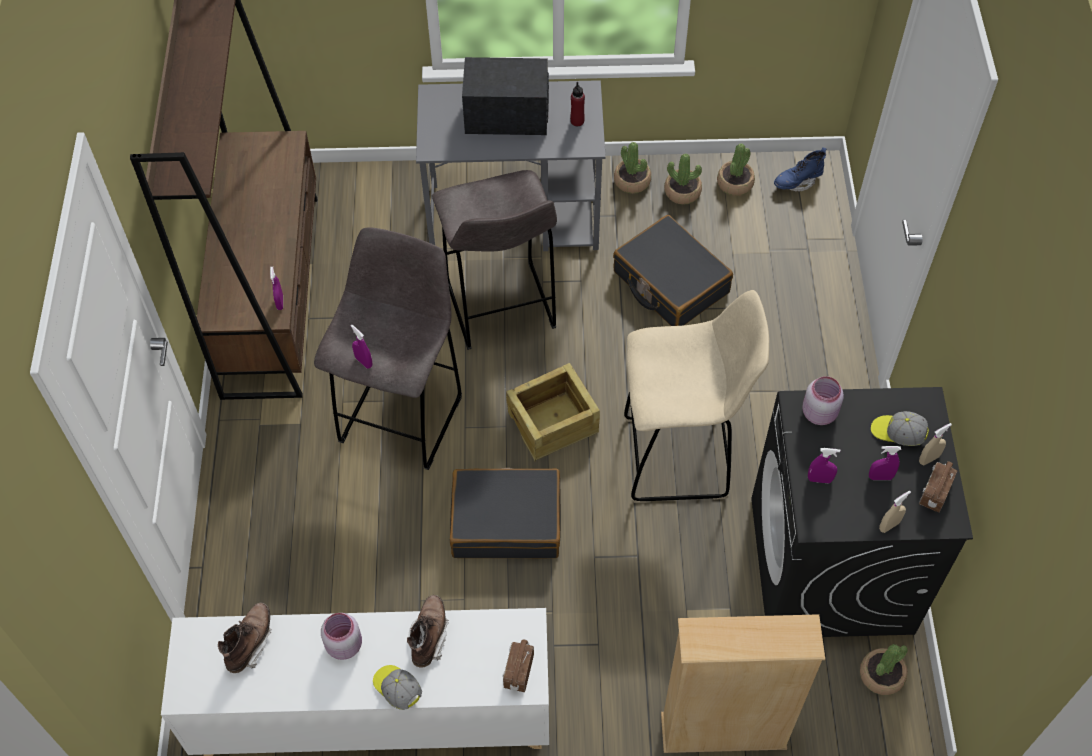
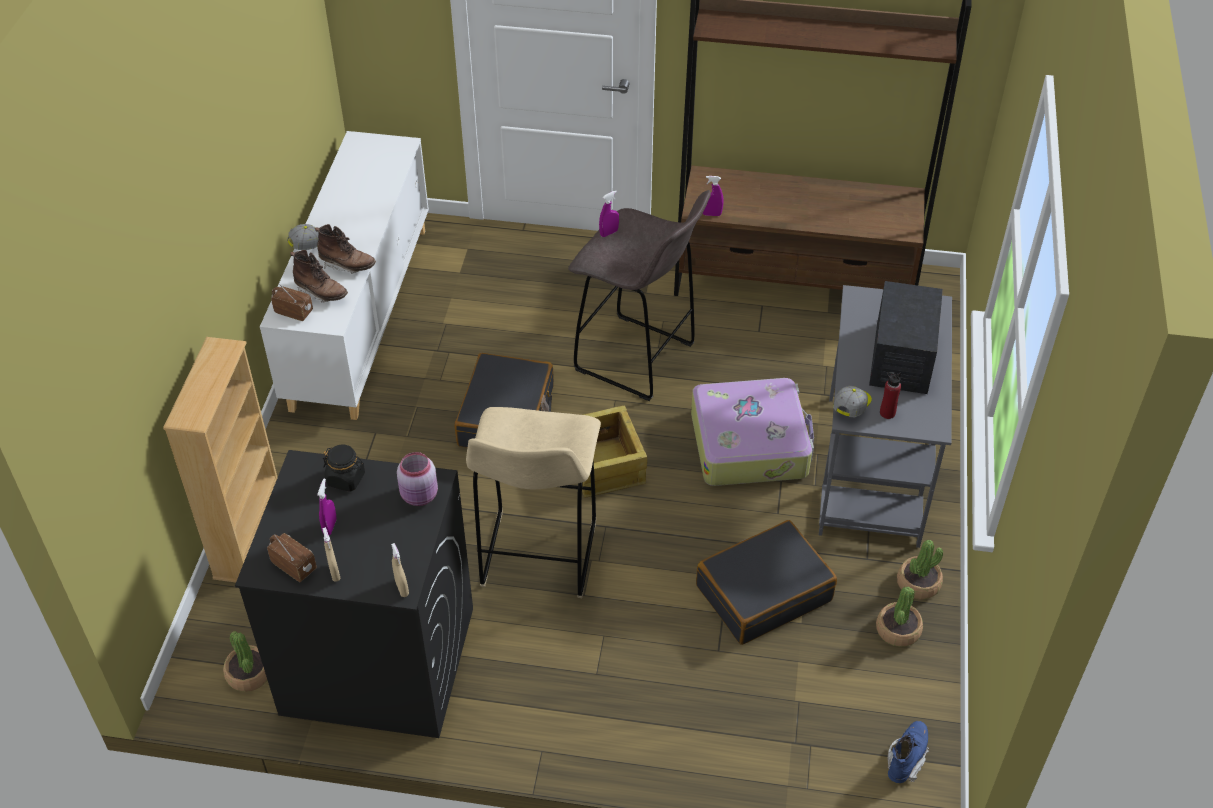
camera: 100 degrees right, 10 degrees down
(250, 643) = (383, 173): brown boot -> brown boot (321, 293)
(344, 644) = (361, 220): pink jar -> none
(501, 309) = (750, 443): grey stool -> suitcase
(735, 183) = (908, 688): potted plant -> none
(797, 182) = (906, 758): blue boot -> blue boot turned 45 degrees clockwise
(819, 479) = (346, 479): purple spray bottle -> black jar
(889, 525) = (276, 520): beige spray bottle -> beige spray bottle (402, 588)
(897, 433) = (373, 554): cap -> cap (852, 407)

